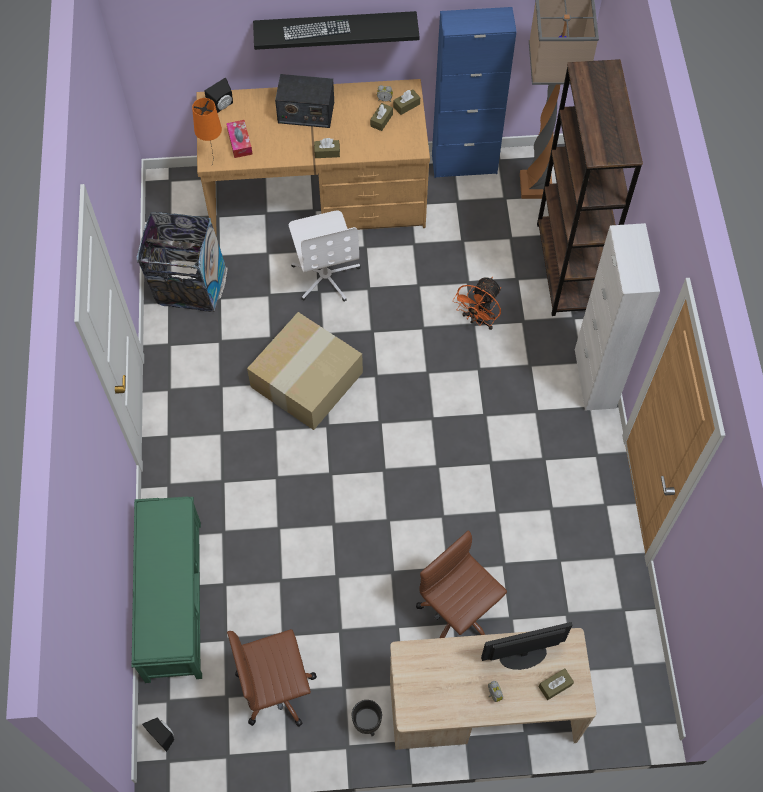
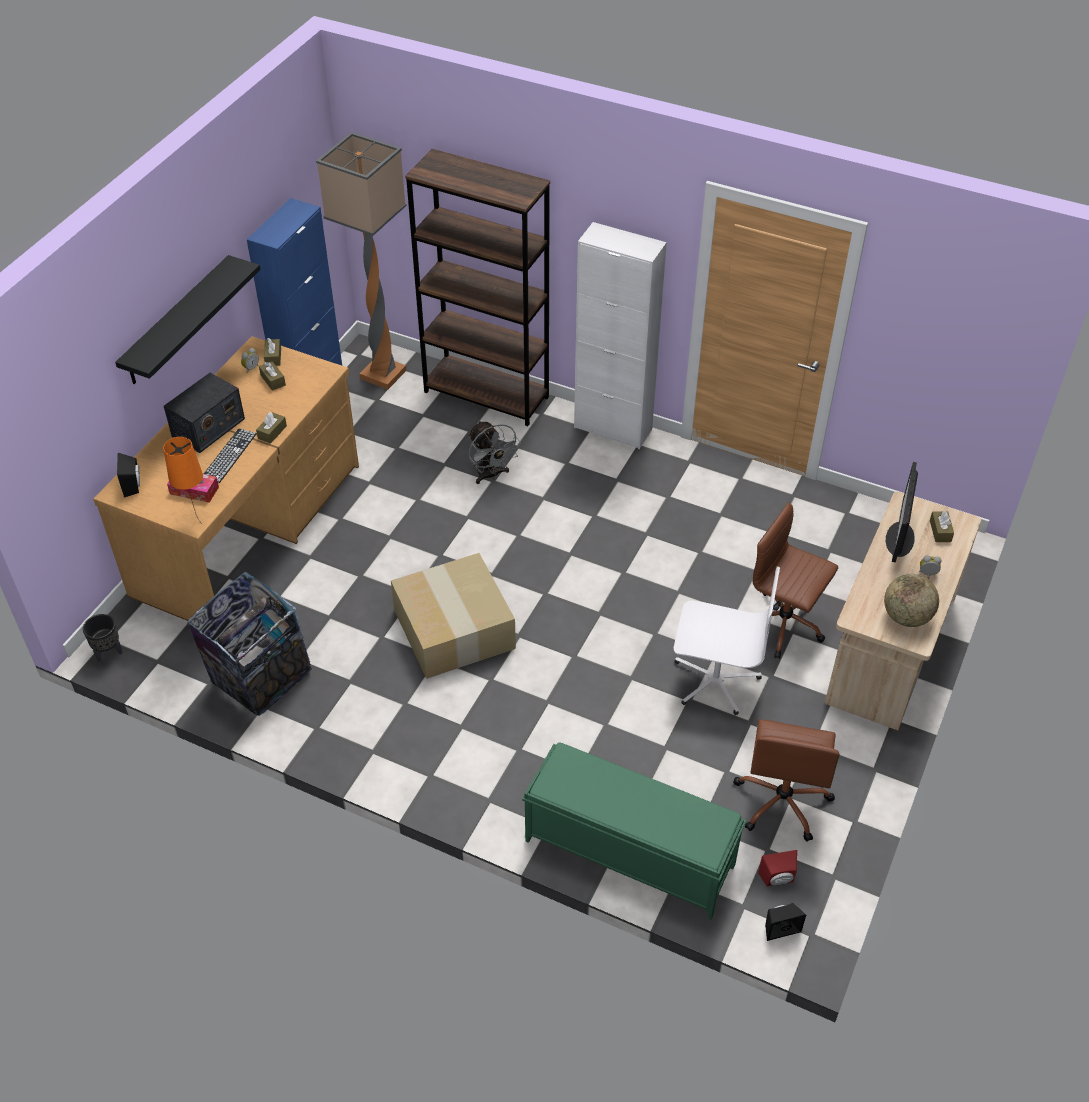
camera: 60 degrees left, 15 degrees down
(203, 716) = (778, 880): none -> red speaker
(316, 30) = (178, 324): keyboard -> keyboard (229, 455)
(326, 275) = (346, 562): white office chair -> white office chair (715, 680)
(366, 723) = (858, 743): black planter -> black planter (108, 652)
(432, 695) = (906, 617): none -> globe
(458, 613) = (785, 624): brown office chair -> brown office chair turned 45 degrees clockwise
(478, 320) = (491, 475): orange fan -> grey fan

